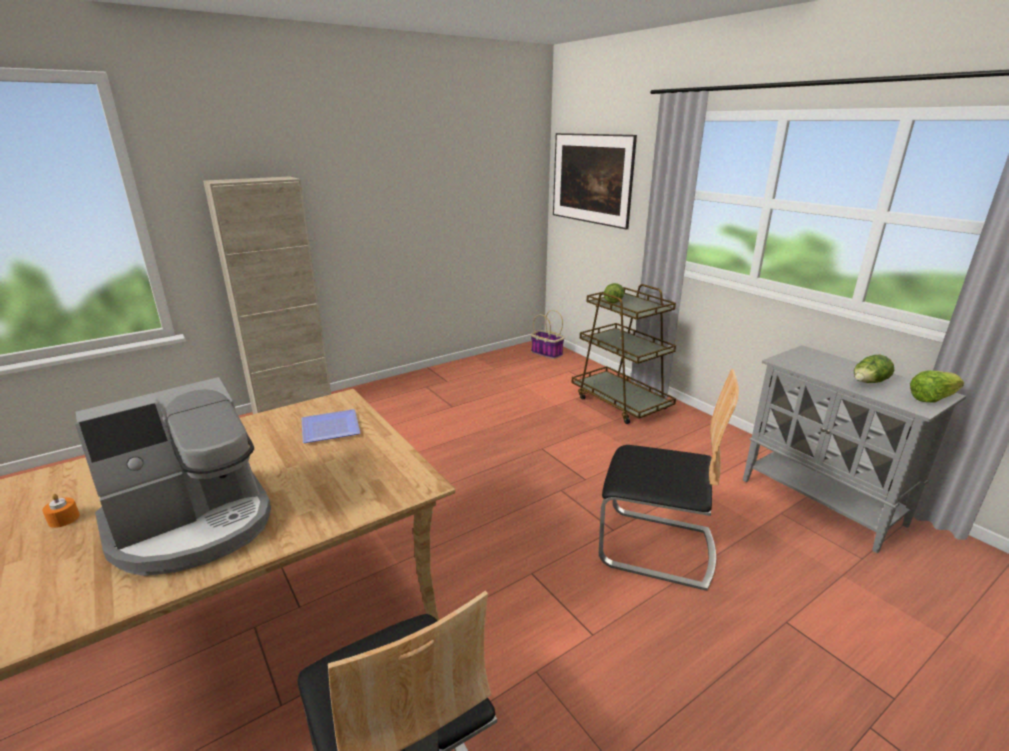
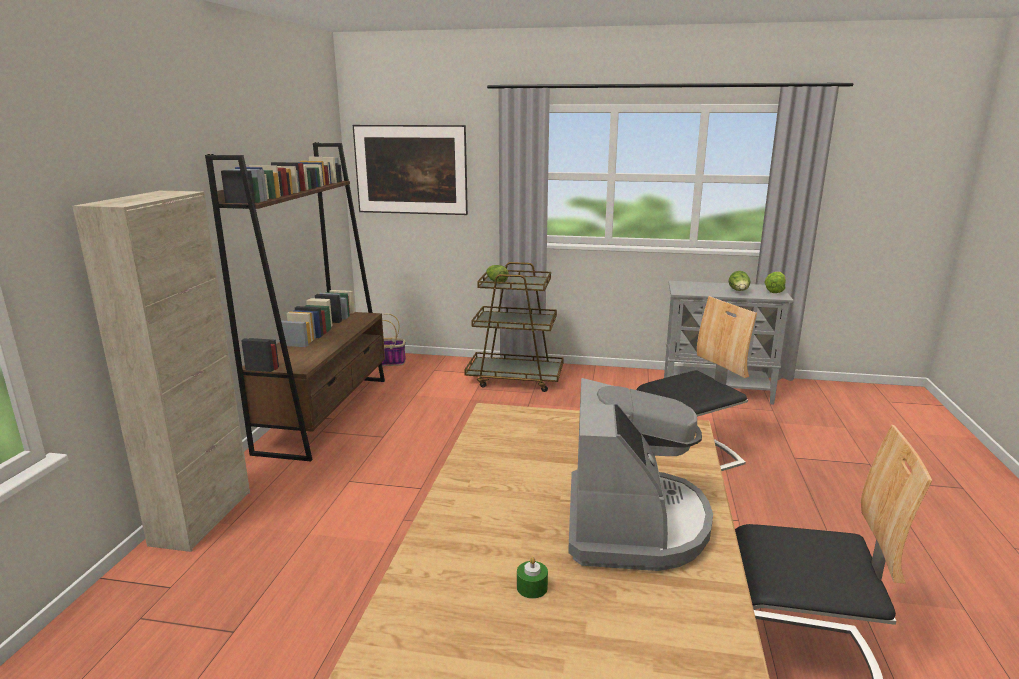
camera: 45 degrees left, 5 degrees down
(64, 519) = (532, 587): orange candle -> green candle
(328, 428) = (542, 431): plate -> none
(448, 375) = (325, 413): none -> brown bookcase

